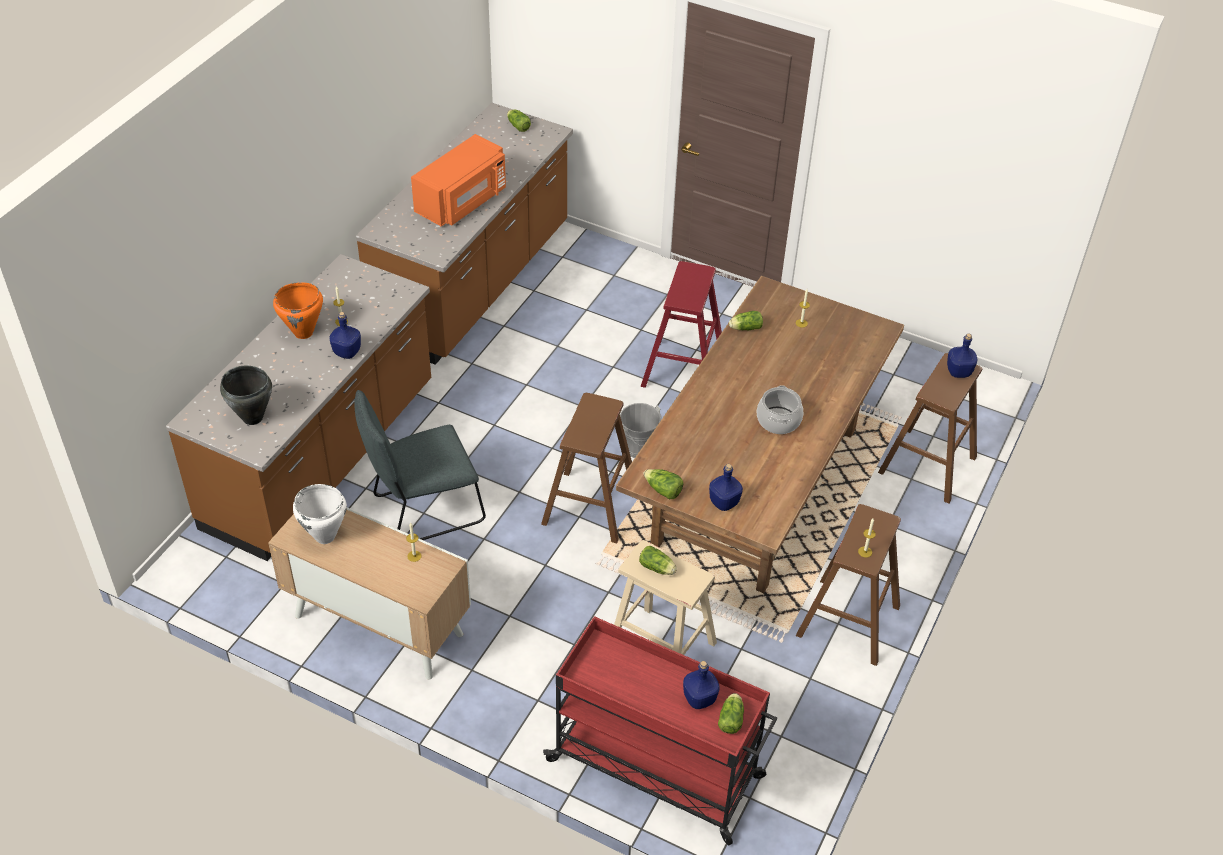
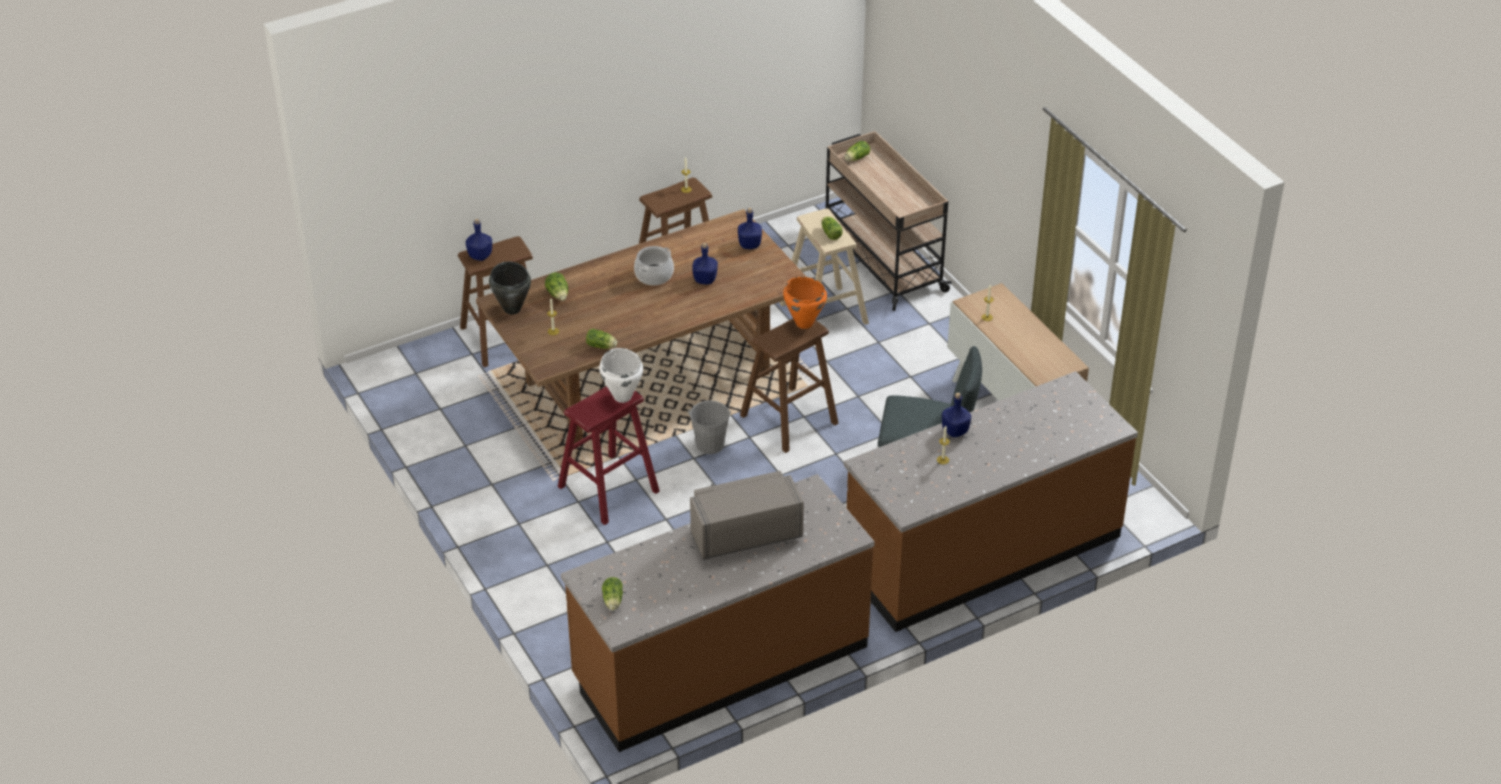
camera: 145 degrees left, 5 degrees down
(253, 418) = (1064, 409): black cooking pot -> black cooking pot (512, 309)
(304, 333) = (981, 463): orange cooking pot -> orange cooking pot (804, 323)
(325, 536) = (1044, 354): white cooking pot -> white cooking pot (622, 396)
(463, 201) = (745, 534): orange microwave -> grey microwave
(658, 769) = (881, 261): red cart -> beige cart
(663, 490) = (784, 268): lettuce -> lettuce (558, 295)
(700, 698) = (865, 172): blue bottle -> blue bottle (704, 280)

